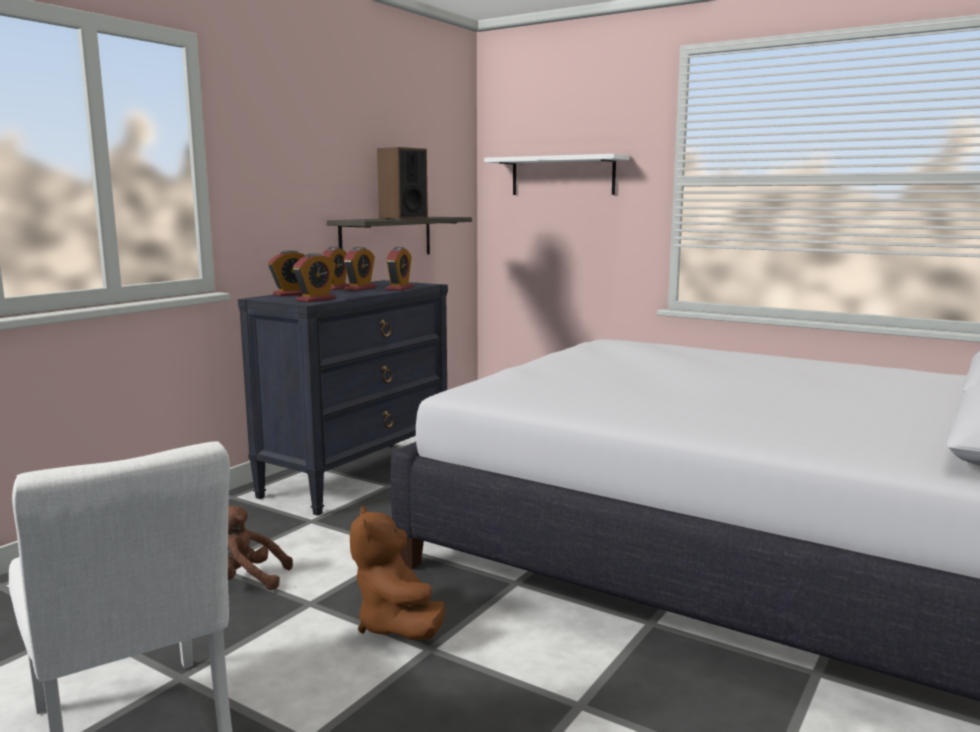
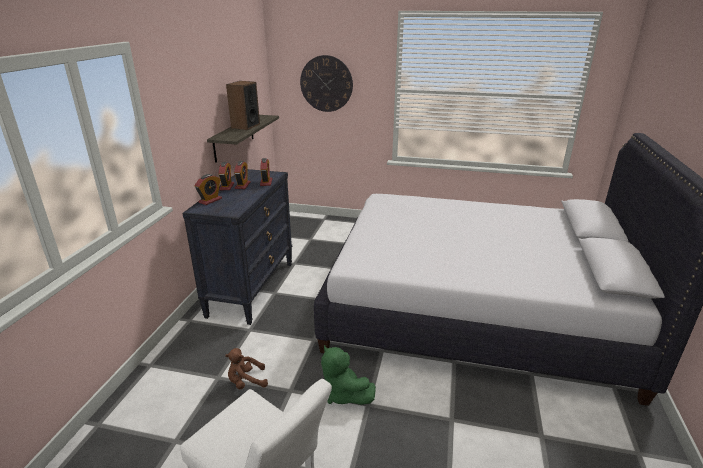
camera: 20 degrees left, 15 degrees up
(316, 299) = (234, 207): alarm clock -> none
(397, 626) = (343, 394): brown plush toy -> green plush toy
(562, 176) = (326, 84): white shelf -> wall clock

